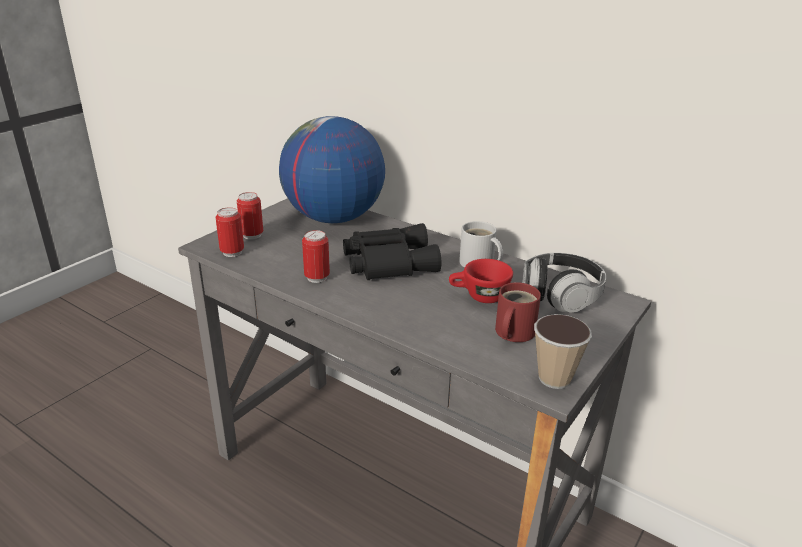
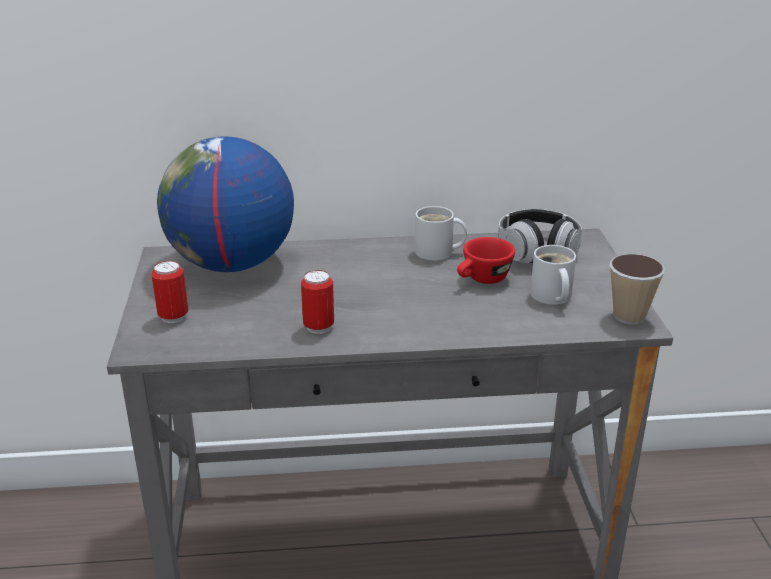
camera: 40 degrees left, 0 degrees up
(232, 252) = (184, 343): can -> none
(387, 261) = (358, 283): black binoculars -> none
(512, 332) = (550, 297): red mug -> white mug

